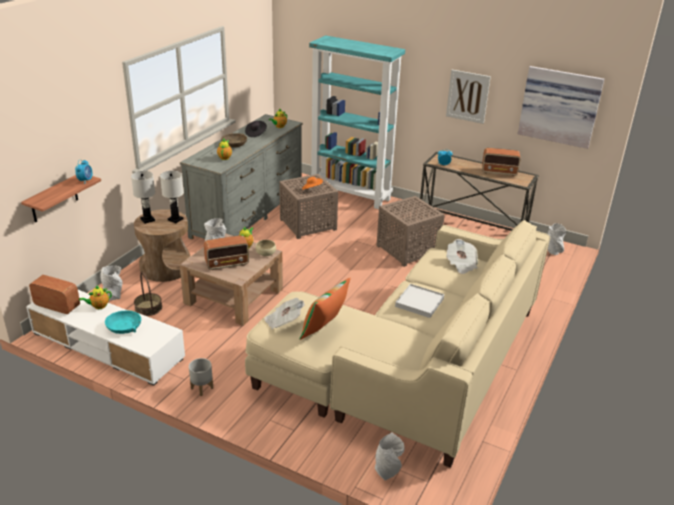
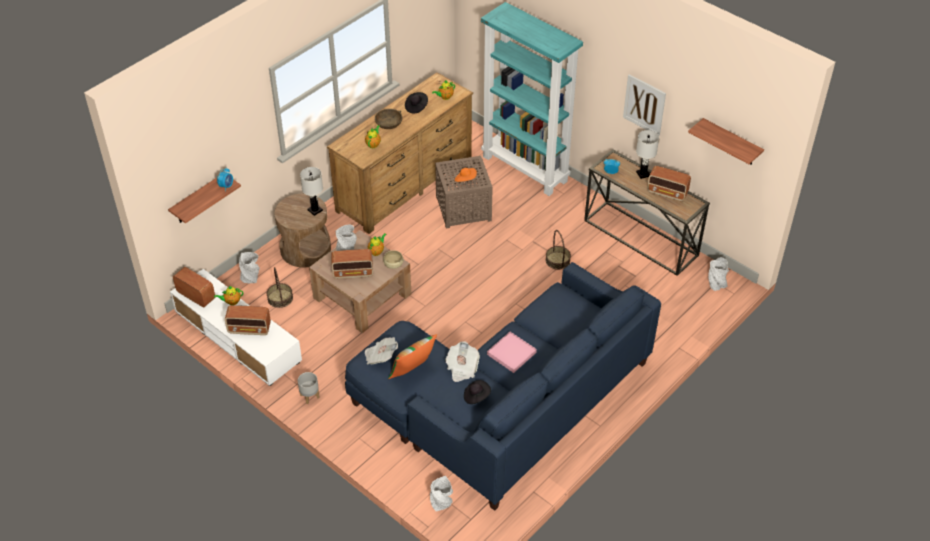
camera: 15 degrees right, 15 degrees up
(124, 327) = (250, 329): turquoise bowl -> radio
(147, 220) = (288, 207): white table lamp -> white table lamp (643, 174)
(248, 213) = (404, 184): grey dresser -> brown dresser
(403, 342) = (476, 396): none -> black hat
(409, 250) = (558, 260): brown side table -> basket
(413, 364) = (504, 402): beige sofa -> blue sofa
(419, 302) = (511, 353): white tray -> pink tray
(461, 264) = (573, 312): newspaper -> newspaper (462, 368)
(560, 106) = (731, 143): picture -> shelf

